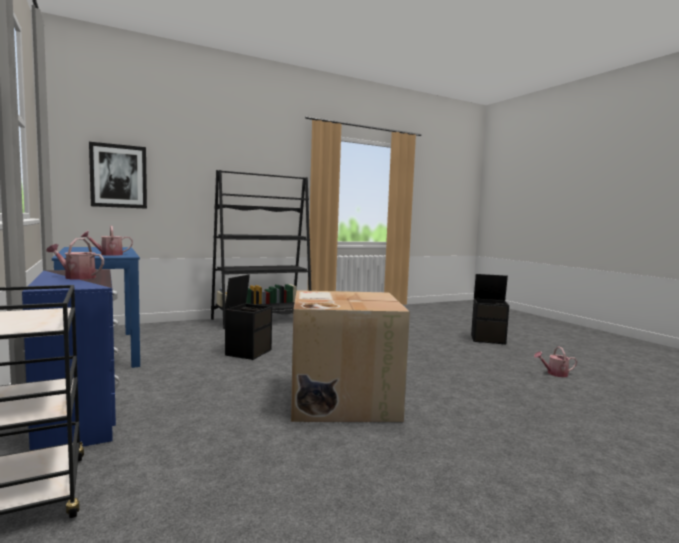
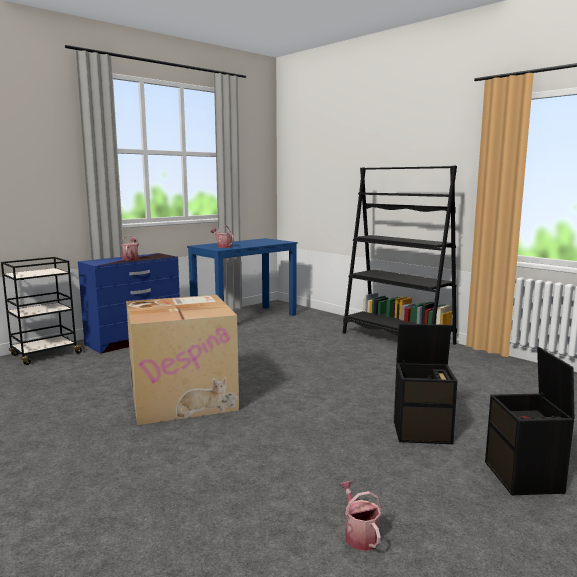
camera: 75 degrees right, 5 degrees up
(118, 176) = (315, 179): picture -> none
(248, 352) = (281, 351): black storage box -> black storage box (423, 432)

